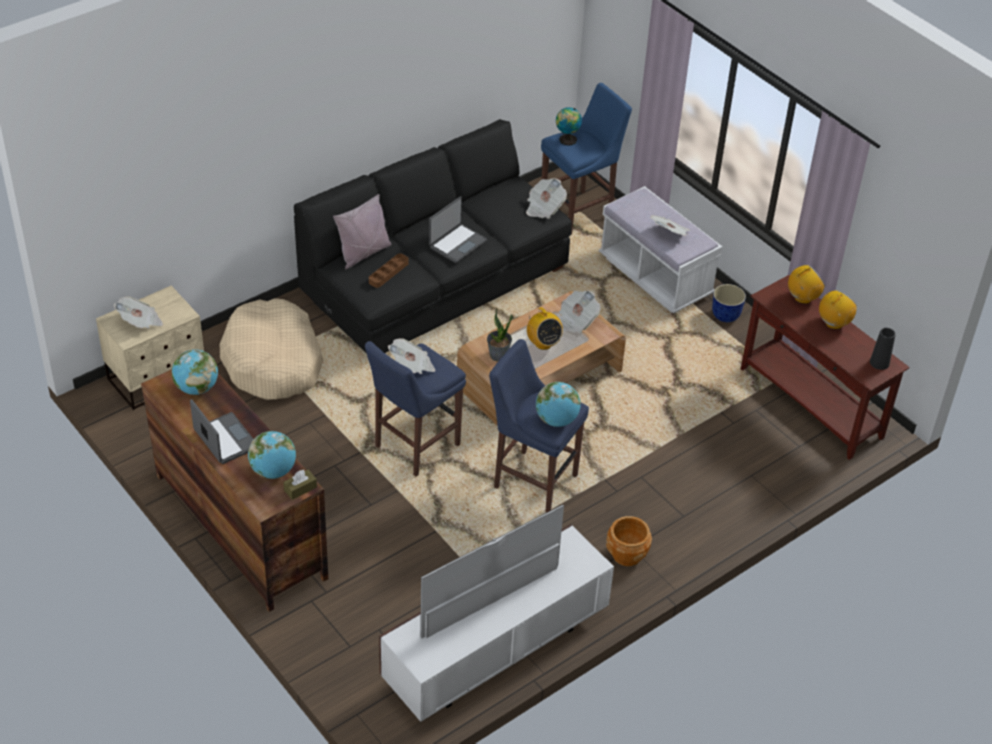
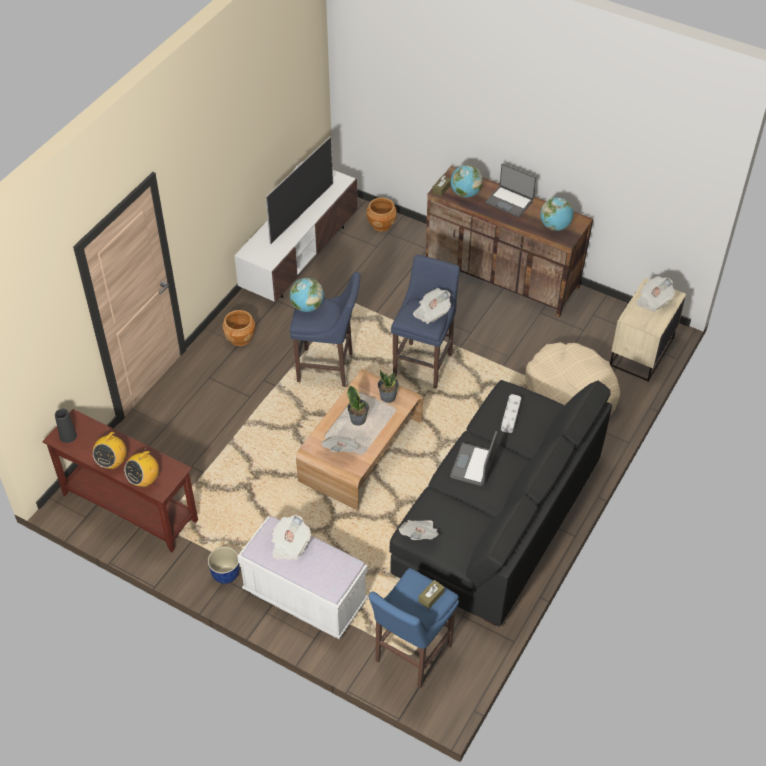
camera: 160 degrees right, 5 degrees up
(350, 664) = (381, 224): none -> brown planter
(364, 253) = (543, 427): purple pillow -> none
(388, 273) = (510, 415): brown tray -> grey tray
(543, 343) = (358, 419): radio -> potted plant
(566, 140) = (431, 597): globe -> brown tissue box

